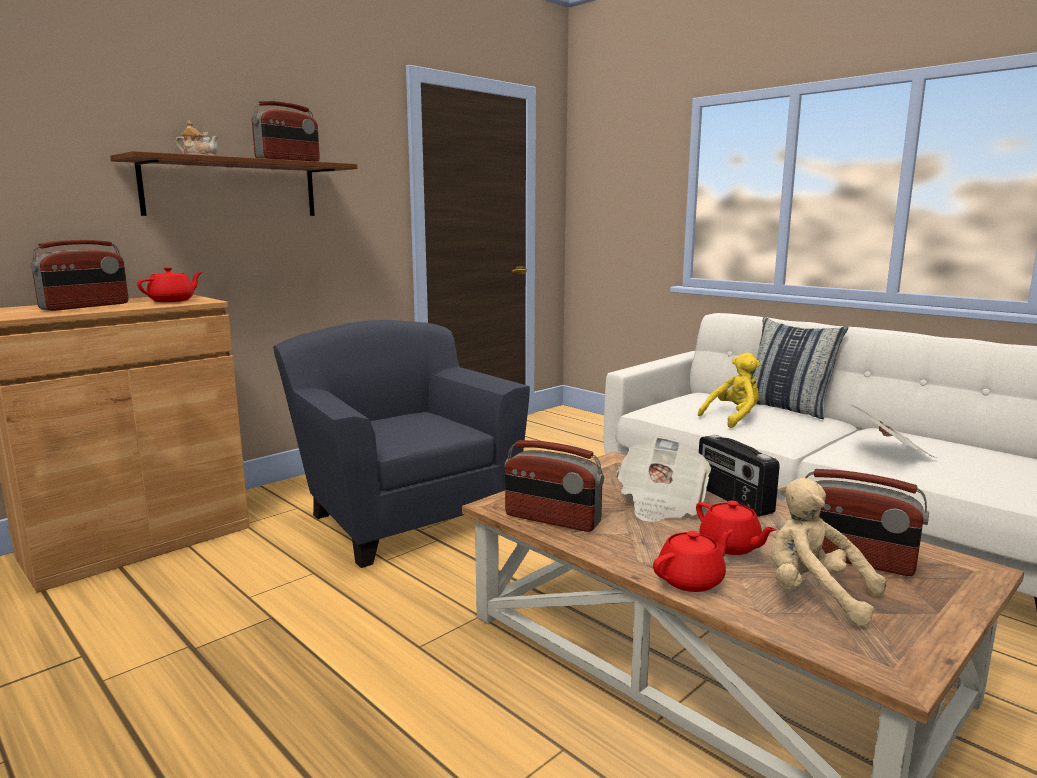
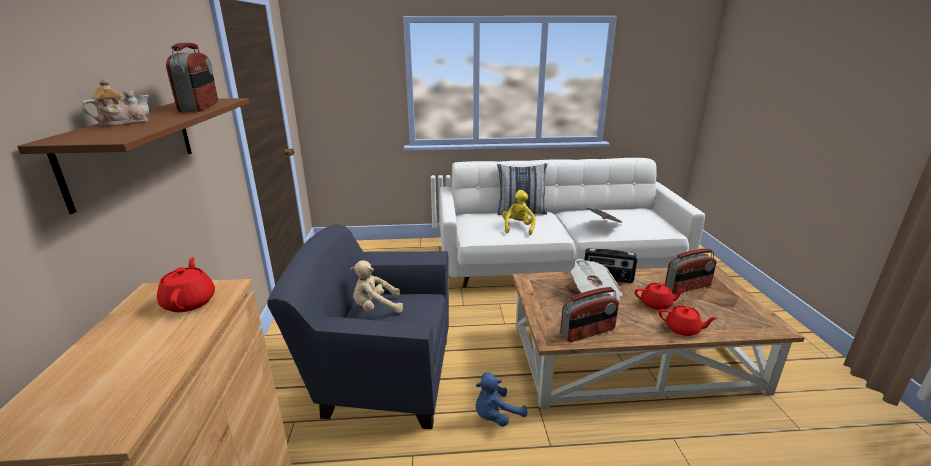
camera: 50 degrees left, 10 degrees up
(86, 306) = (127, 359): radio -> none
(425, 595) = (496, 416): none -> blue plush toy
(691, 580) = (683, 329): red teapot -> red teapot turned 105 degrees clockwise
(814, 596) = (713, 311): beige plush toy -> beige plush toy (376, 308)

